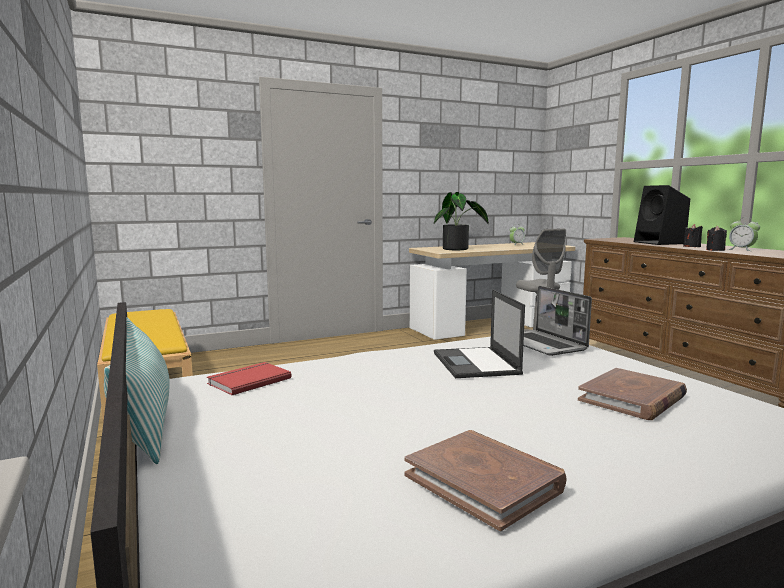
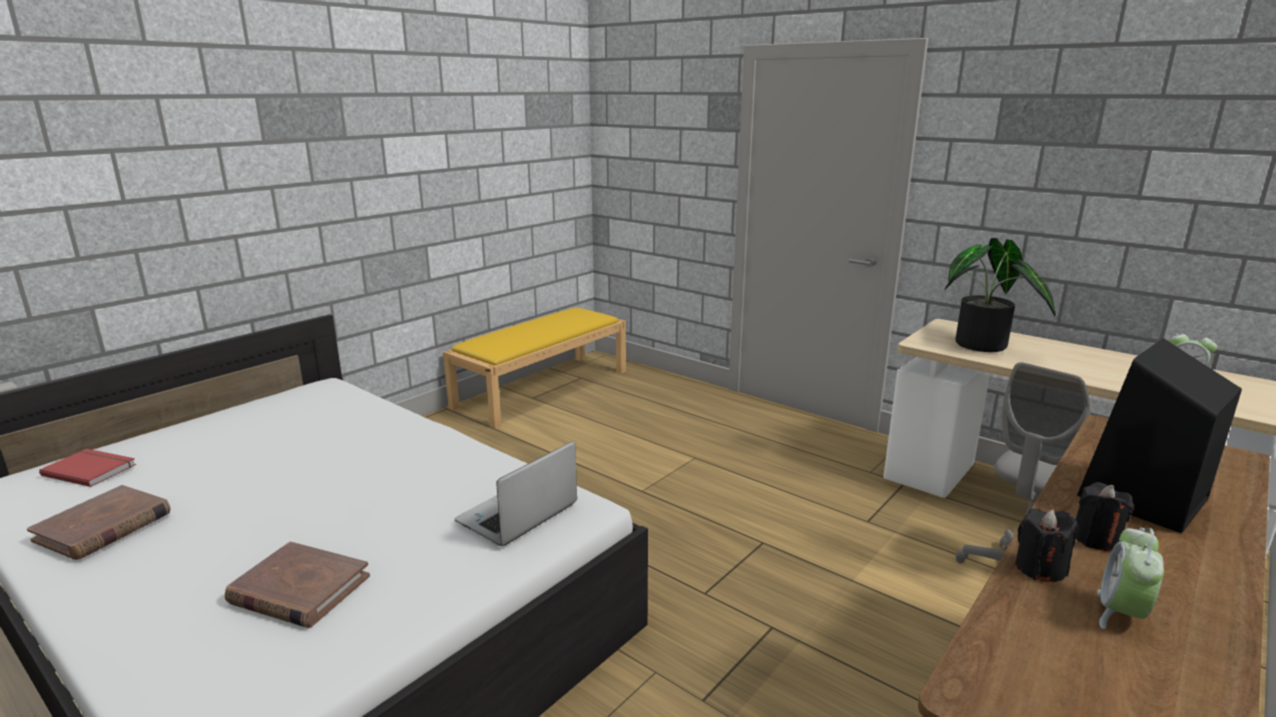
camera: 65 degrees right, 10 degrees up
(144, 422) = (245, 401): pillow -> none
(248, 380) = (336, 404): red book -> red book (91, 469)
(476, 363) = (414, 485): laptop -> none

